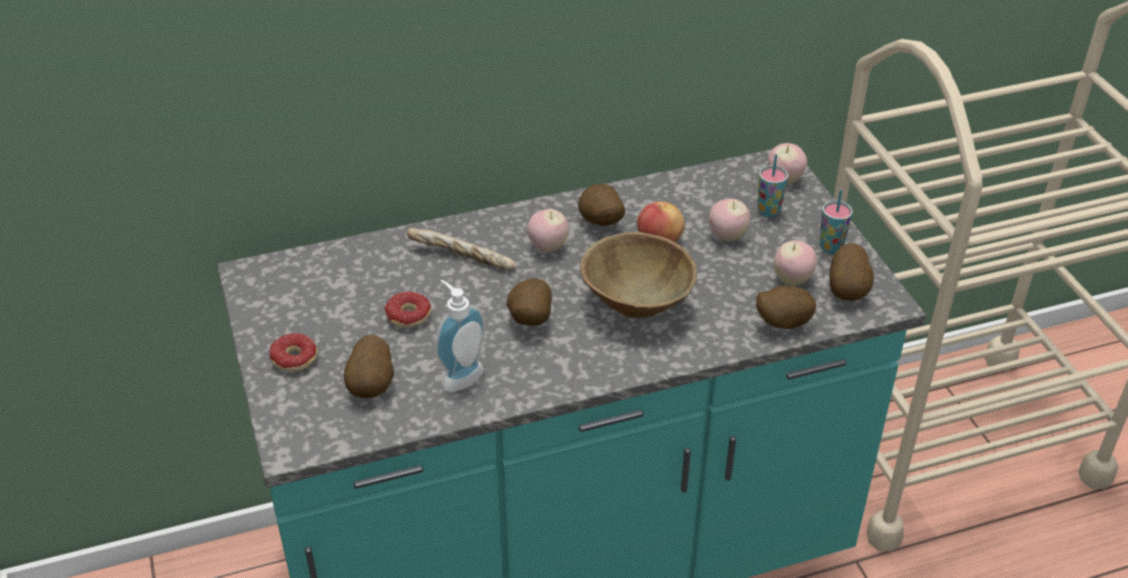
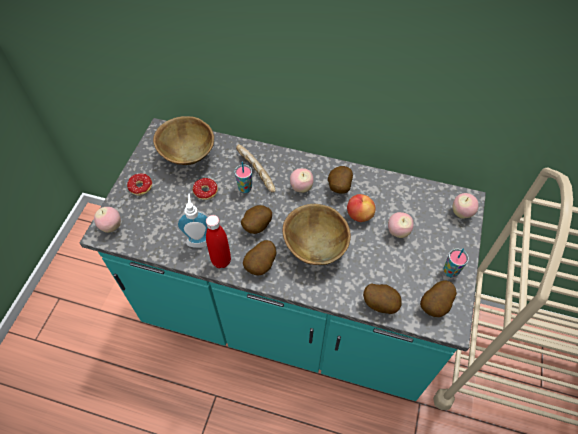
camera: 35 degrees right, 15 degrees up
(330, 285) = (187, 155): none -> brown bowl
(372, 386) = (159, 221): potato -> potato (261, 265)
(520, 385) = (221, 261): none -> red bottle
(768, 211) = (434, 228): cup -> cup (245, 188)
(792, 279) = (410, 279): apple -> apple (111, 226)

